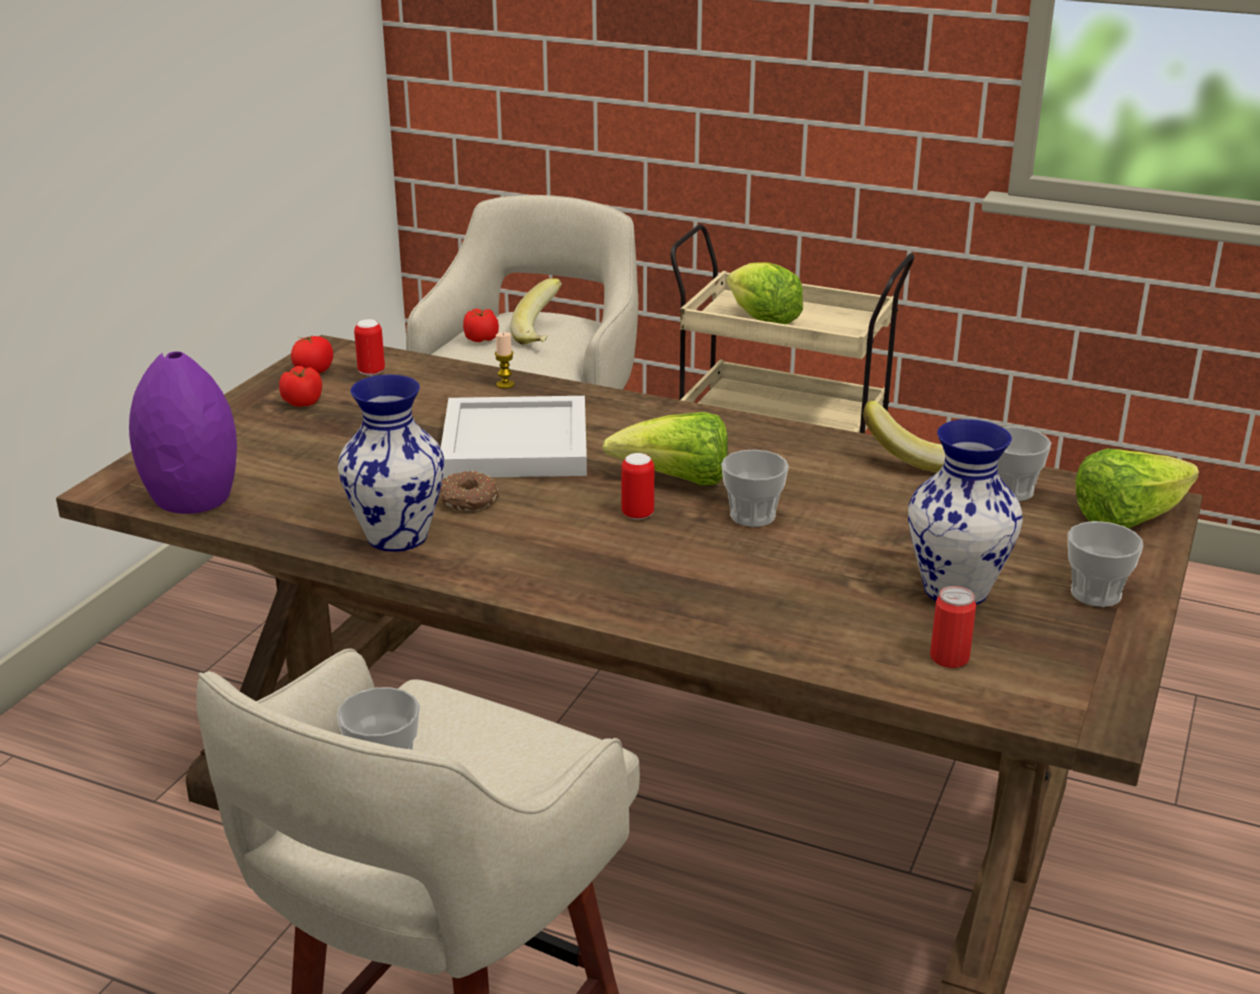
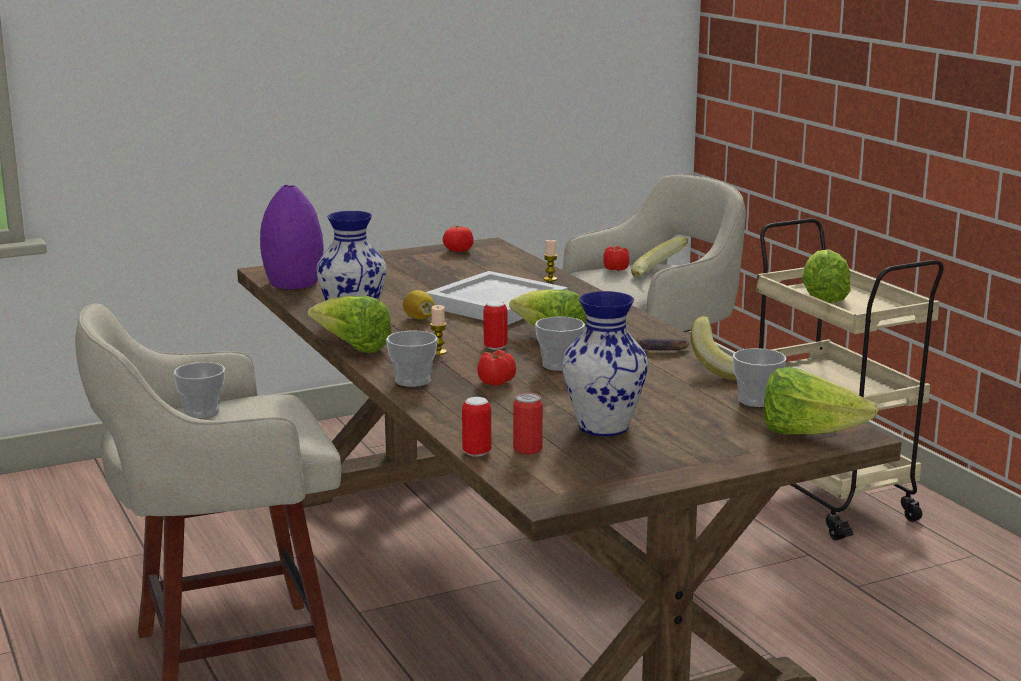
camera: 40 degrees right, 10 degrees down
(303, 402) = (425, 261): tomato -> tomato (497, 382)
(371, 372) = (488, 257): can -> can (476, 452)
(468, 501) = (419, 318): donut -> lemon
(477, 581) = (353, 348): none -> lettuce
(590, 548) = (438, 352): none -> candle
(798, 452) = (657, 348): none -> banana
(1095, 594) = (691, 455): cup -> cup (412, 381)

